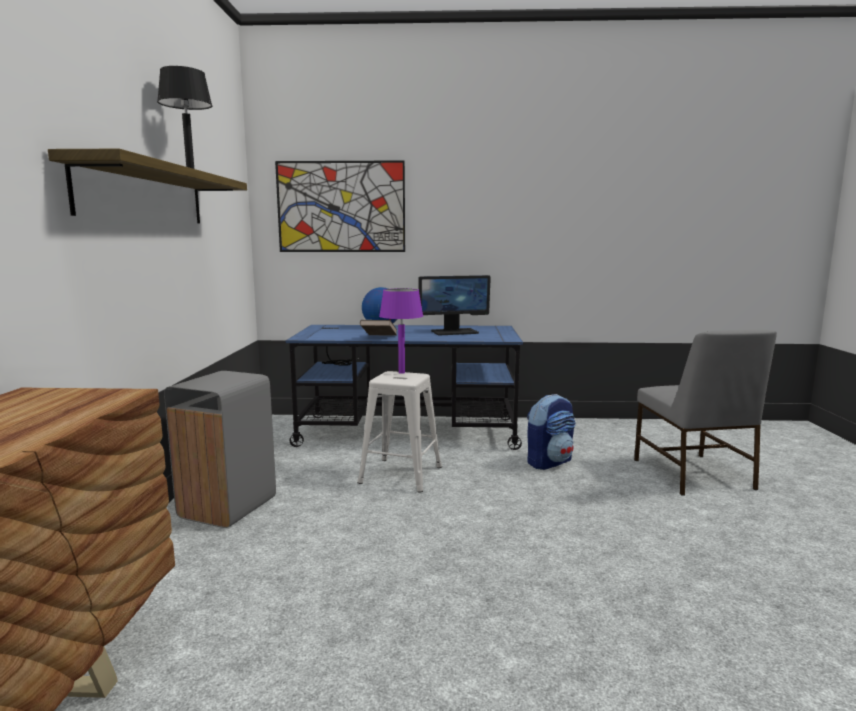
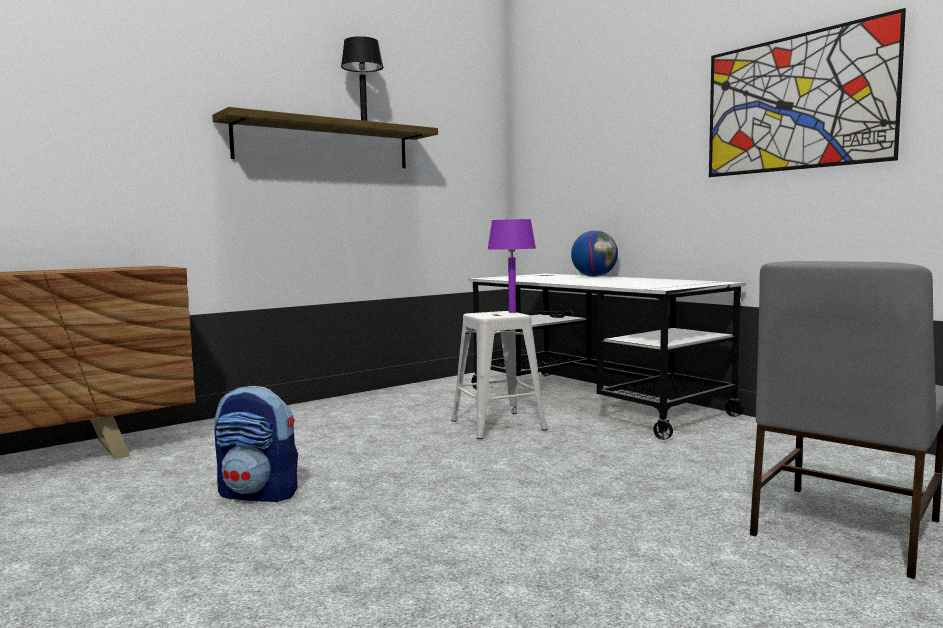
camera: 50 degrees right, 5 degrees down
(226, 507) = (345, 408): grey trash can -> none
(341, 207) = (575, 144): picture -> picture (796, 103)
(379, 338) = (543, 281): brown book -> none
(407, 432) = (593, 401): blue desk -> white desk
(454, 332) = (640, 282): monitor -> none
(549, 462) = (669, 458): backpack -> backpack (259, 494)

